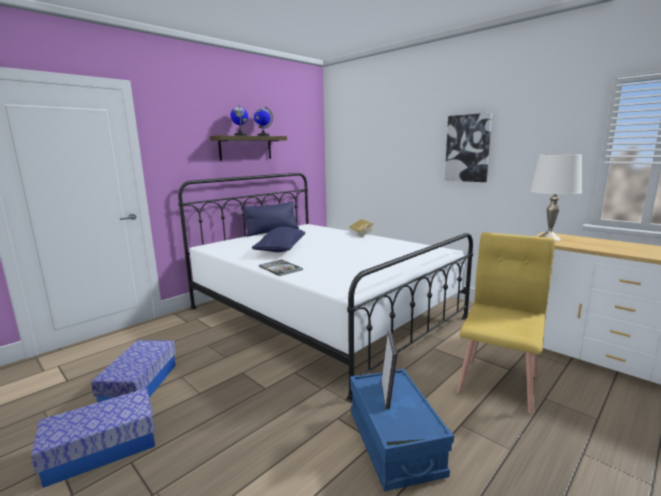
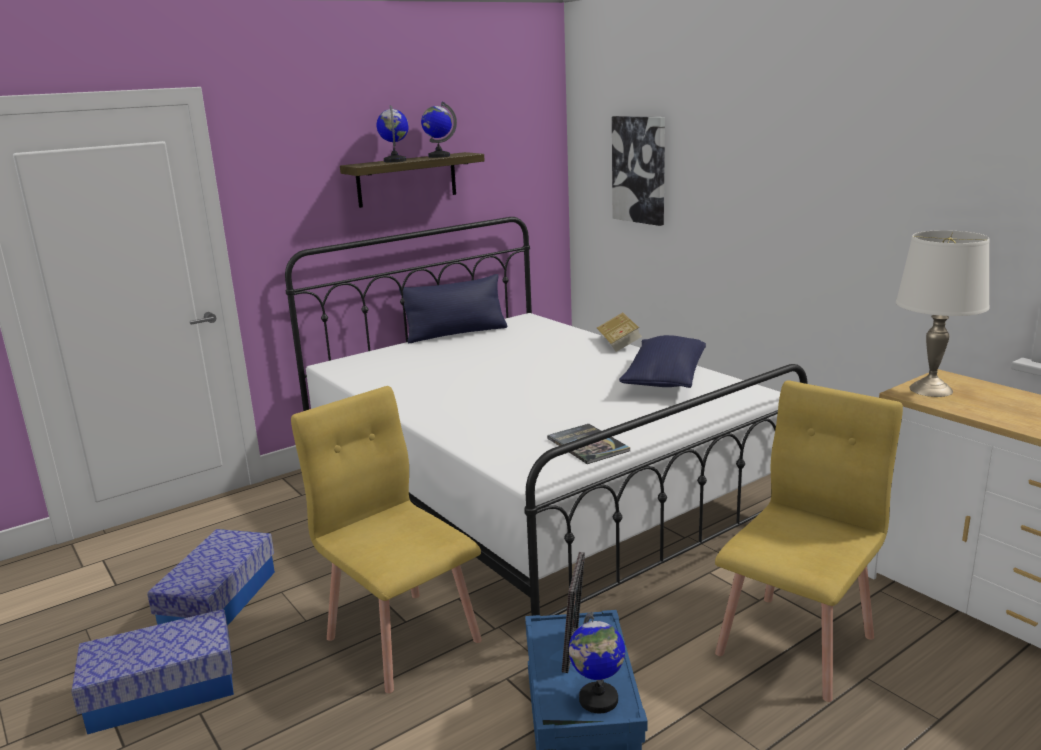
camera: 10 degrees right, 5 degrees up
(266, 398) = (403, 638): none -> yellow chair
(280, 268) = (444, 421): book -> book (588, 445)
(281, 249) = (458, 378): blue pillow -> blue pillow (664, 379)
(416, 425) = (598, 700): none -> globe
(468, 148) = (819, 191): picture -> picture (640, 169)

